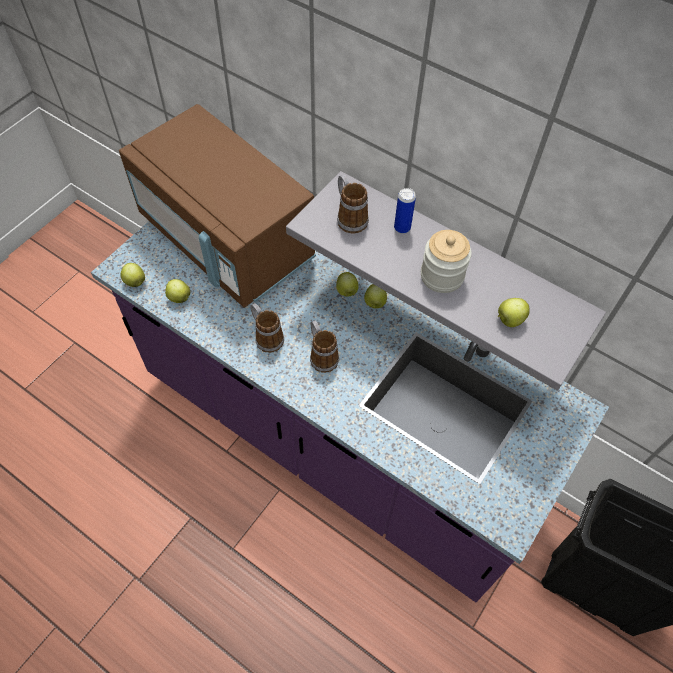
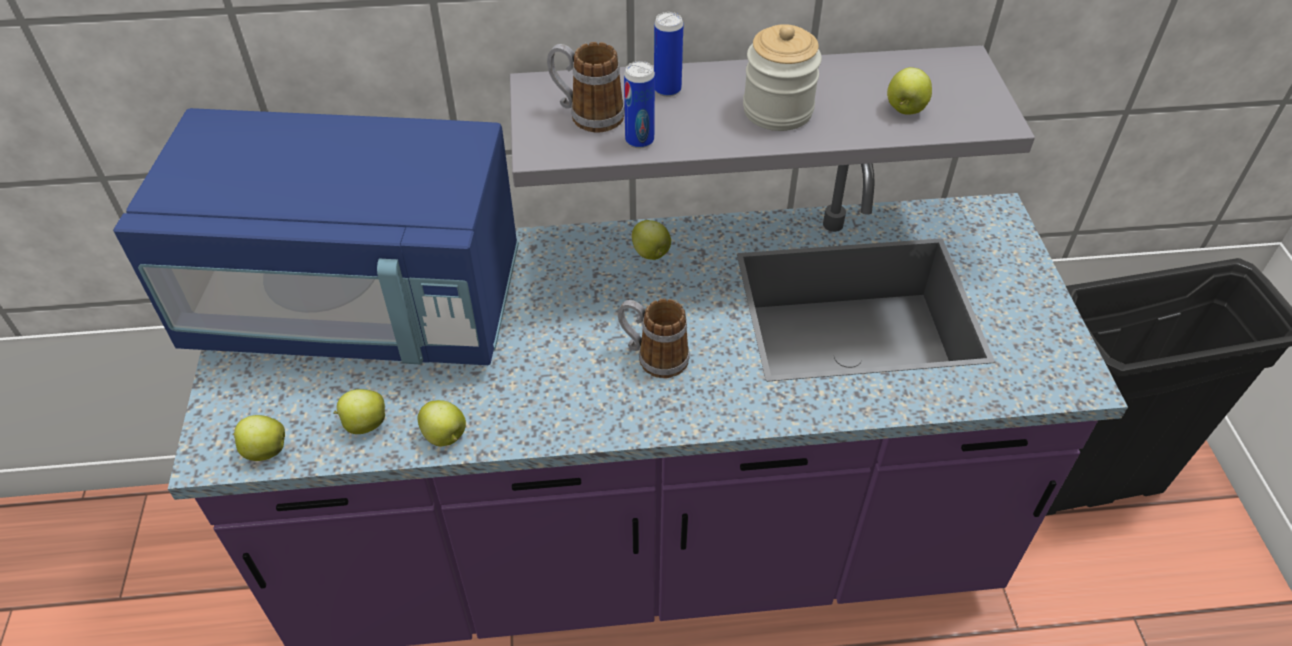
camera: 40 degrees left, 10 degrees down
(226, 240) = (359, 307): brown microwave -> blue microwave
(266, 336) = (553, 385): mug -> none
(346, 291) = (601, 263): apple -> apple (445, 437)
(357, 247) = (639, 140): none -> can

